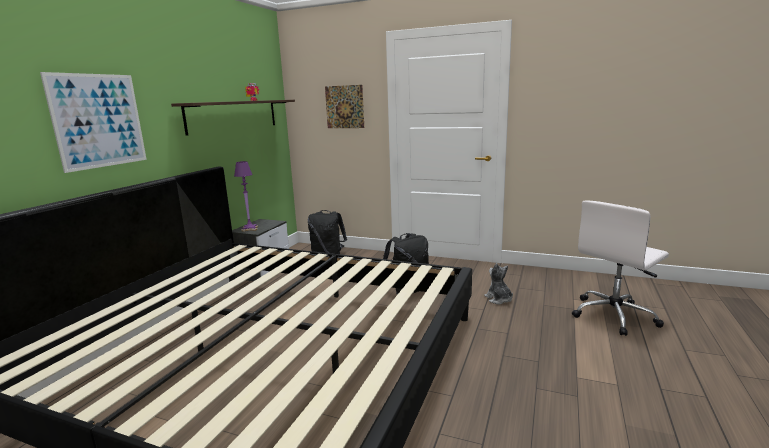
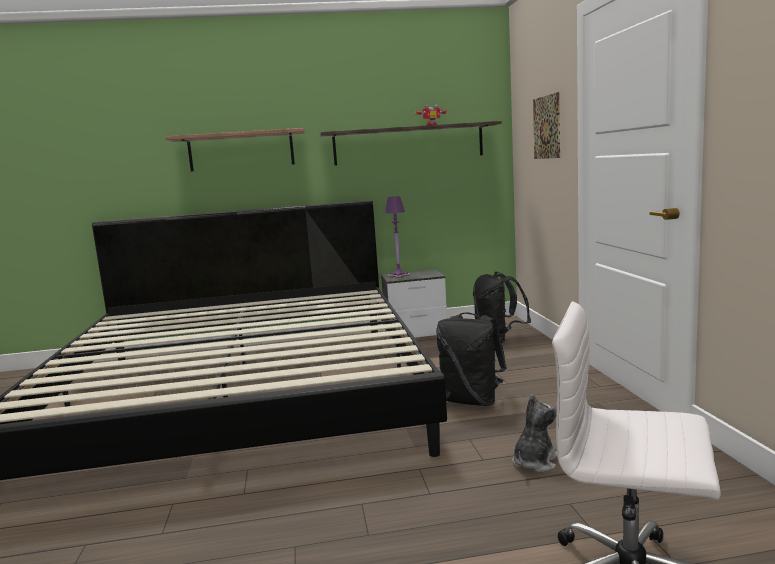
camera: 60 degrees right, 5 degrees down
(98, 121) = (241, 151): picture -> shelf

